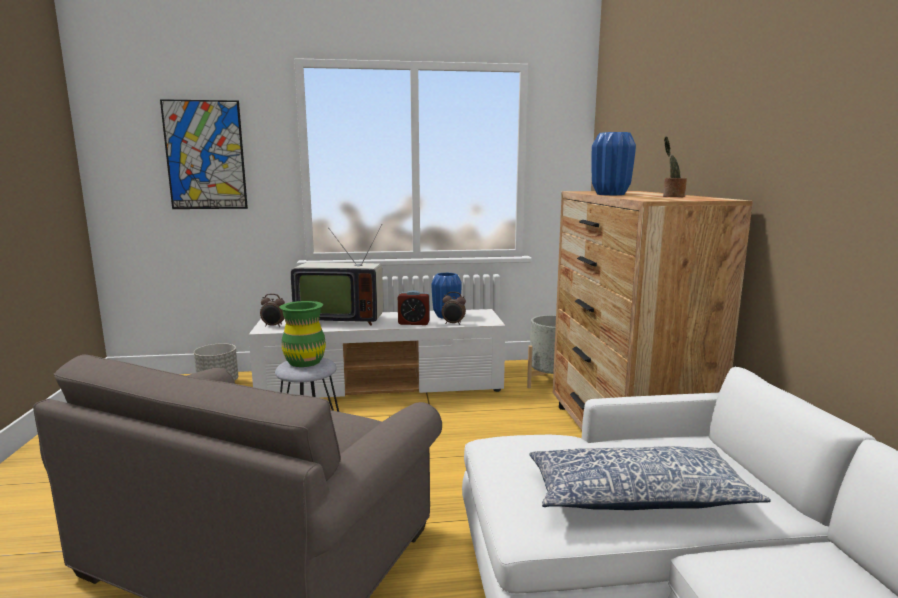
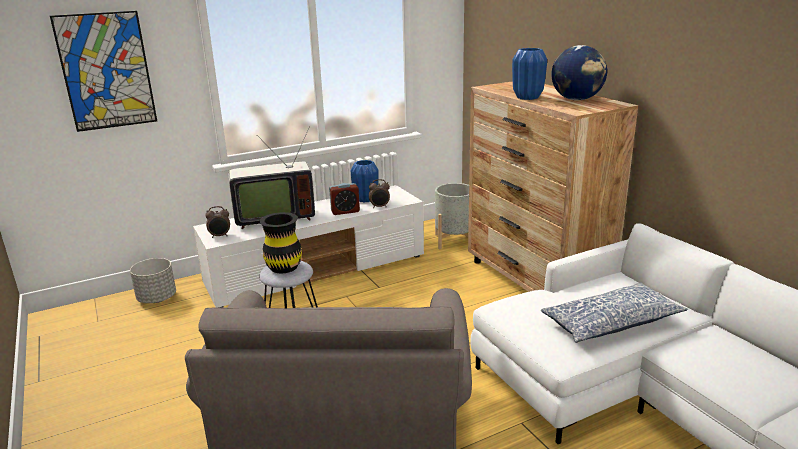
camera: 20 degrees left, 10 degrees up
(305, 362) = (284, 267): green vase -> black vase
(672, 196) = (577, 99): potted plant -> globe

